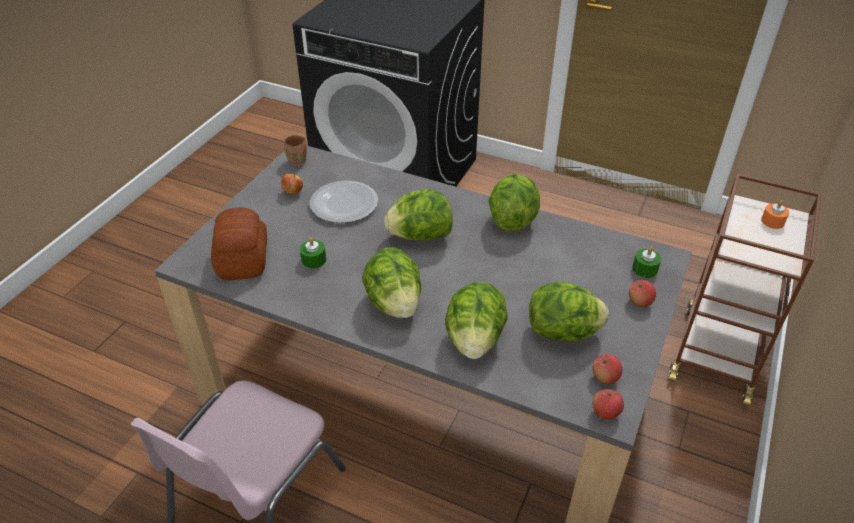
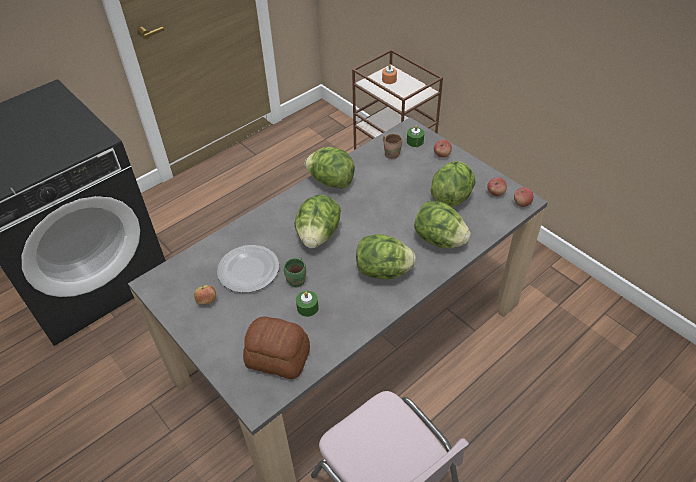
camera: 65 degrees left, 5 degrees up
(299, 161) = (162, 286): brown mug -> brown mug (392, 154)
(347, 241) = (298, 280): none -> green mug

